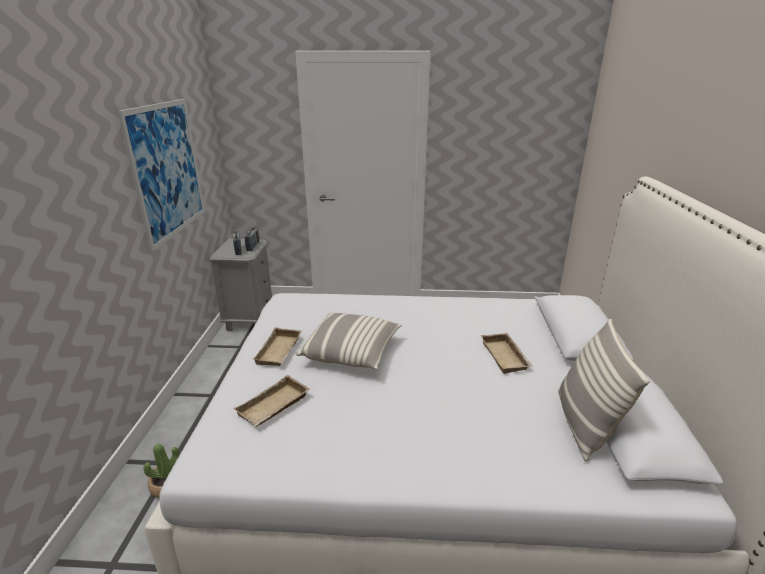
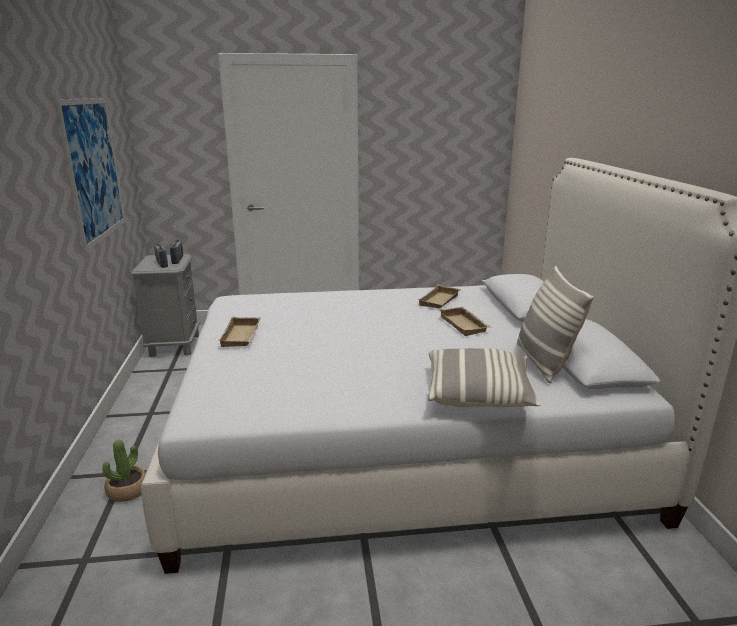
camera: 10 degrees left, 5 degrees down
(274, 407) = (252, 374): beige tray -> beige tray (440, 301)
(351, 352) = (315, 332): pillow -> pillow (478, 394)

